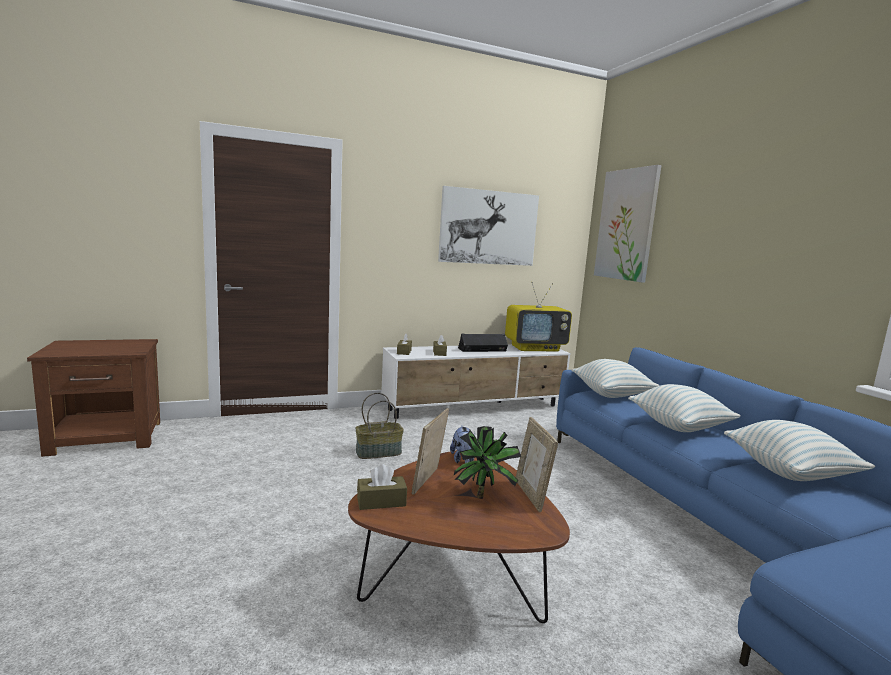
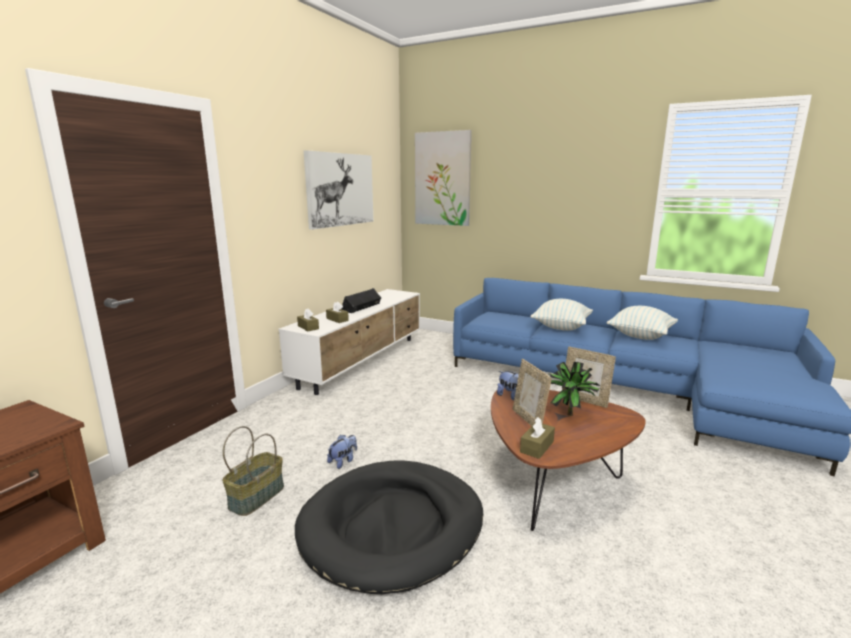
camera: 40 degrees left, 5 degrees up
(275, 528) = (392, 526): none -> black dog bed
(328, 469) = (343, 461): none -> plush toy
(379, 452) = (356, 428): basket -> basket (256, 496)
(535, 348) = (391, 295): television -> none
(611, 394) = (493, 318): pillow -> none

